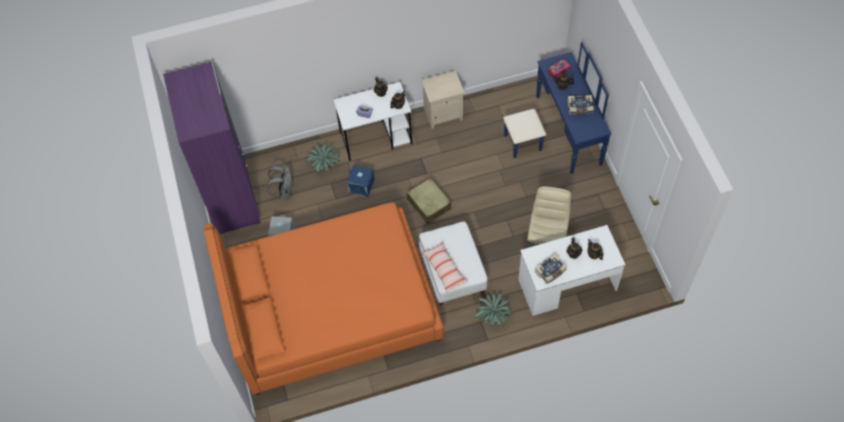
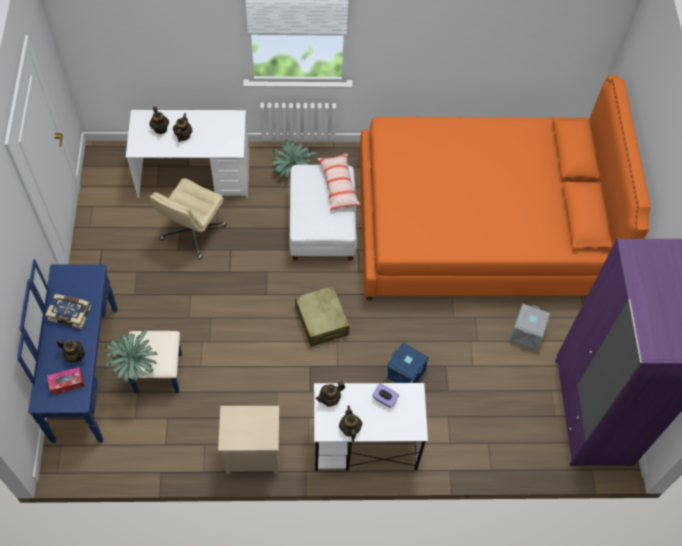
camera: 170 degrees left, 0 degrees up
(284, 191) = (516, 397): grey backpack -> none
(324, 164) = (451, 423): potted plant -> potted plant (133, 365)
(550, 272) = (220, 124): book -> none

